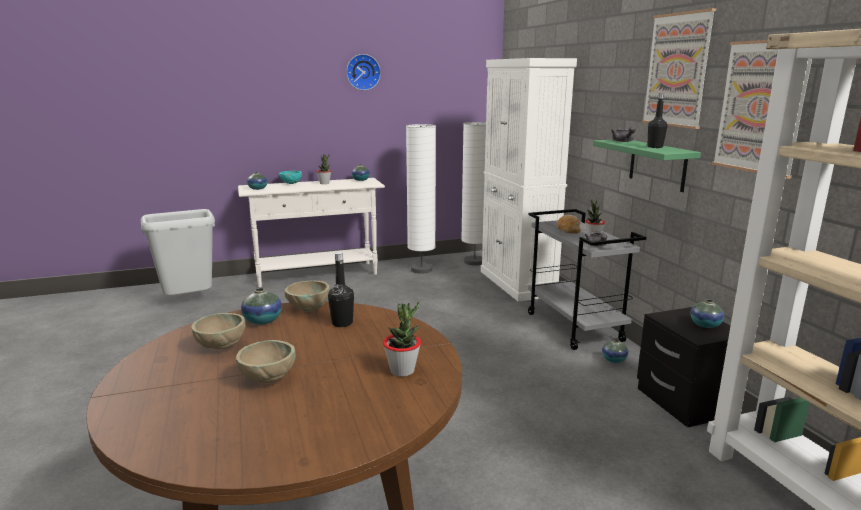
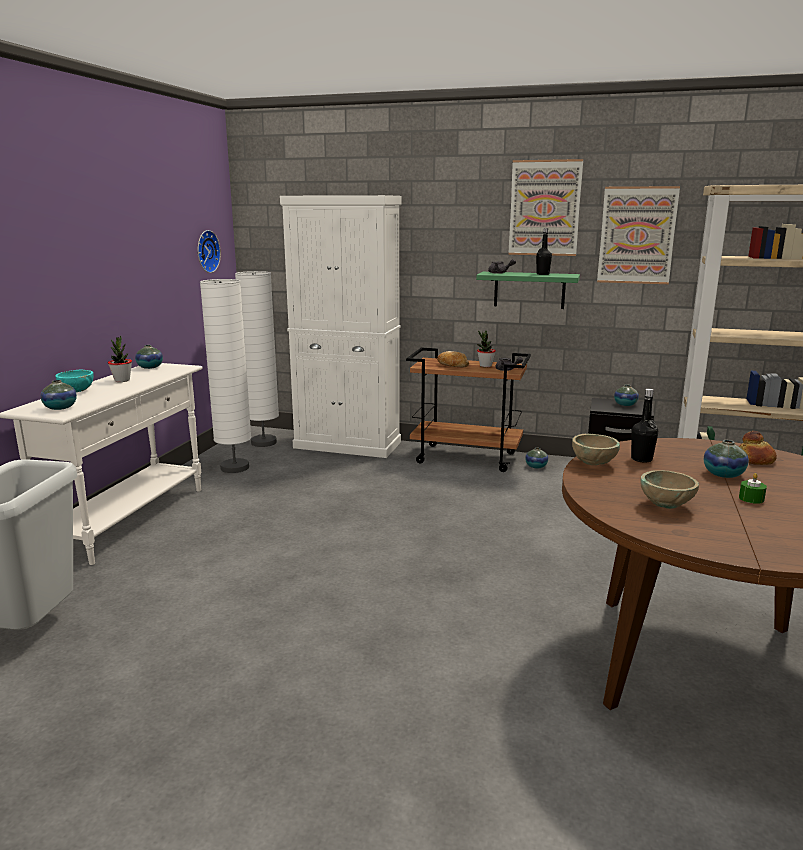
camera: 55 degrees left, 0 degrees up
(262, 321) = (609, 483): vase -> vase (723, 474)
(268, 379) = (751, 498): beige bowl -> green candle
(363, 72) = (120, 212): wall clock -> wall clock (206, 251)
(402, 370) = (755, 460): potted plant -> bread
(575, 327) = (467, 458): grey cart -> brown cart

